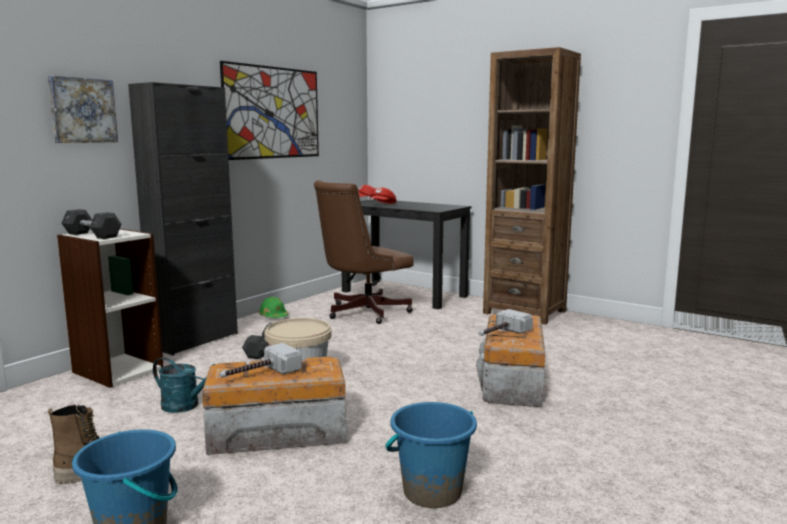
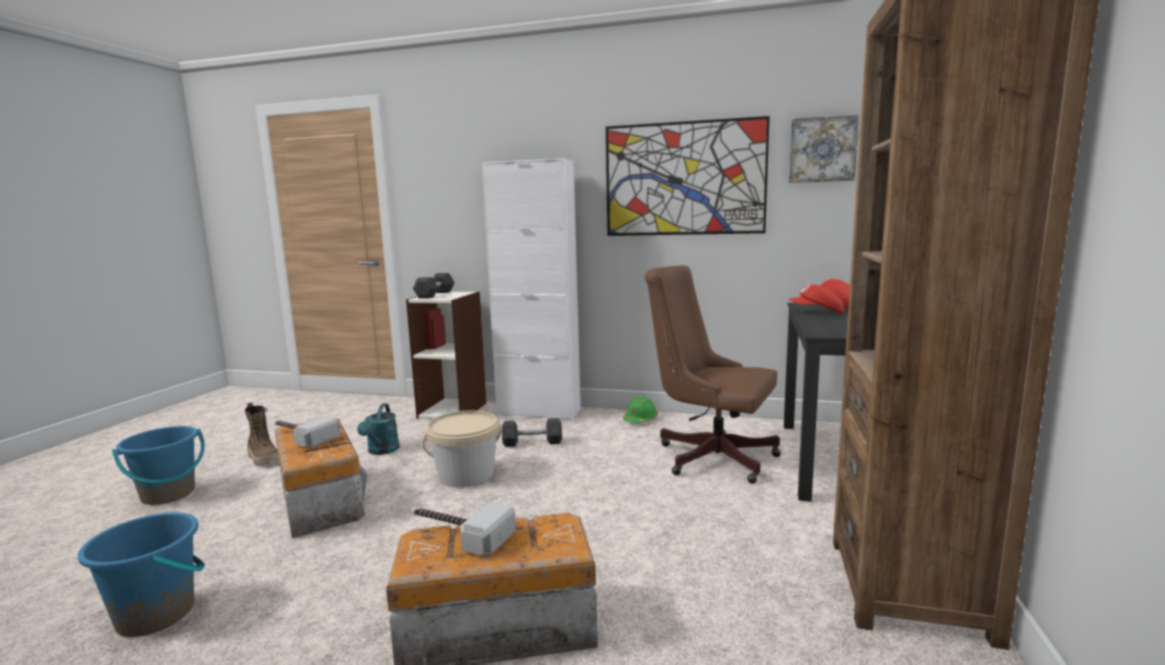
camera: 70 degrees right, 0 degrees up
(82, 110) = (463, 191): picture -> picture (822, 150)
(195, 340) = (539, 412): black cabinet -> white cabinet

